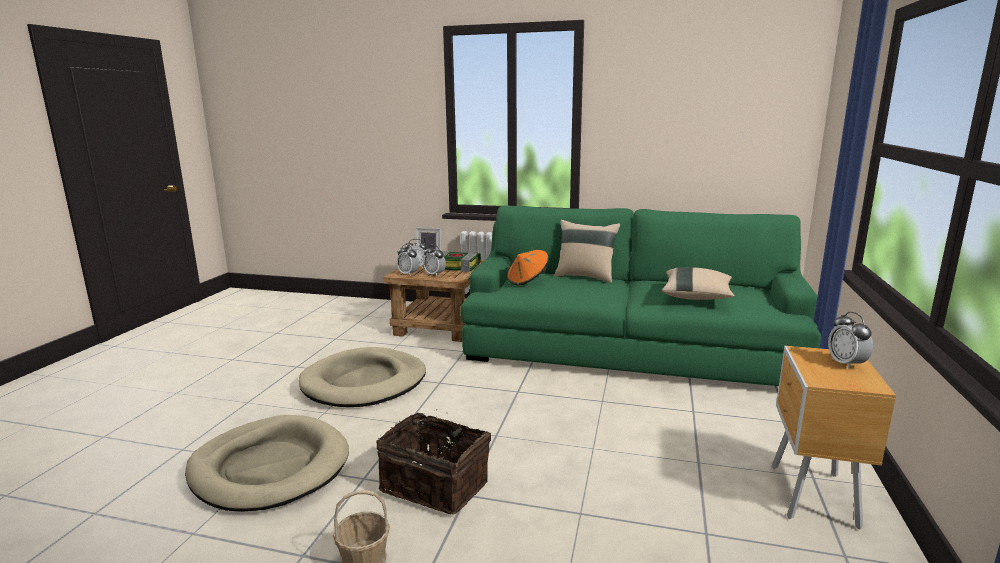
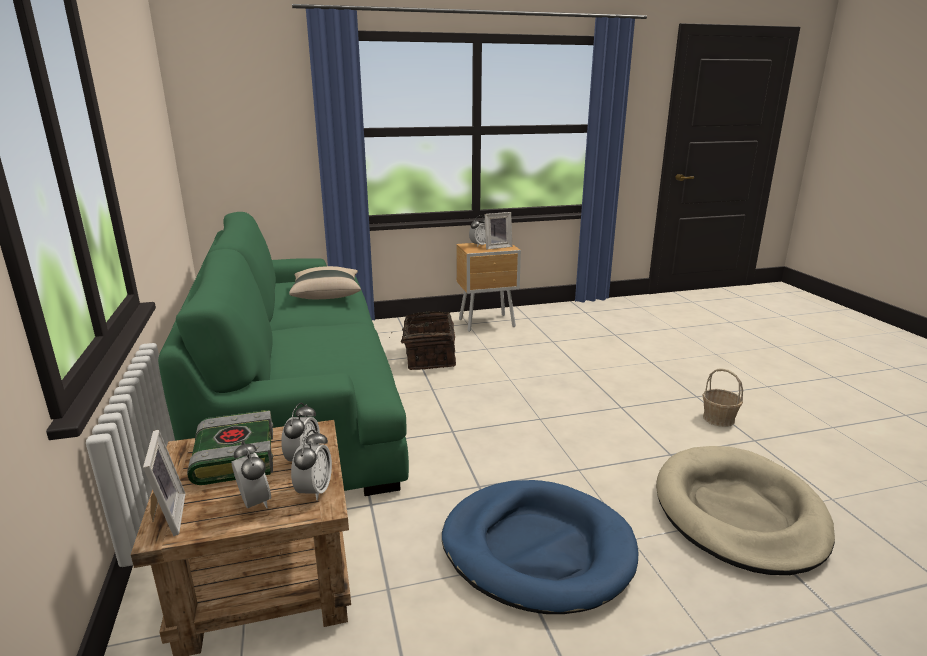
camera: 120 degrees left, 5 degrees up
(364, 382) = (537, 549): beige dog bed -> blue dog bed
(436, 484) = (628, 421): basket -> basket (428, 357)
(527, 281) = (319, 369): orange hat -> none
(585, 277) = (278, 342): beige pillow -> none
(831, 373) = (497, 247): none -> picture frame

